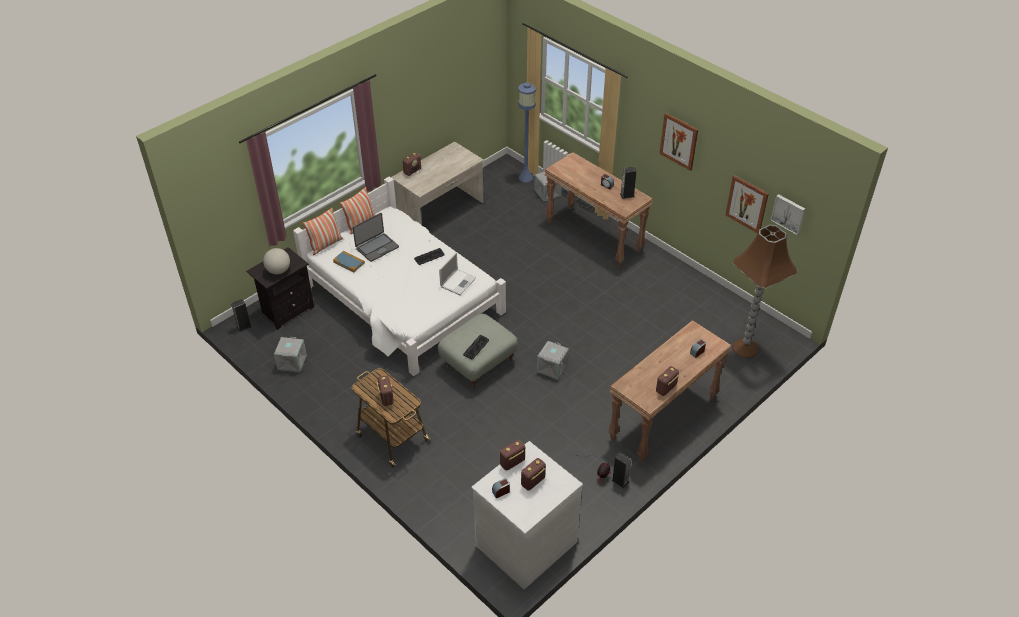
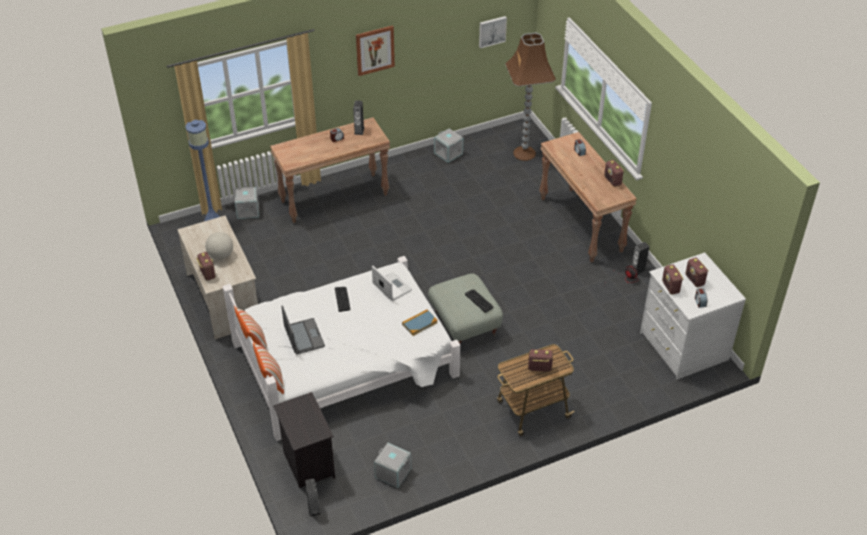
camera: 70 degrees left, 0 degrees up
(278, 271) = (310, 420): globe -> globe (221, 255)
(349, 262) = (314, 365): book -> book (419, 323)
(552, 368) = (494, 275): grey storage box -> grey storage box (449, 153)
(747, 204) = (453, 52): picture -> none

